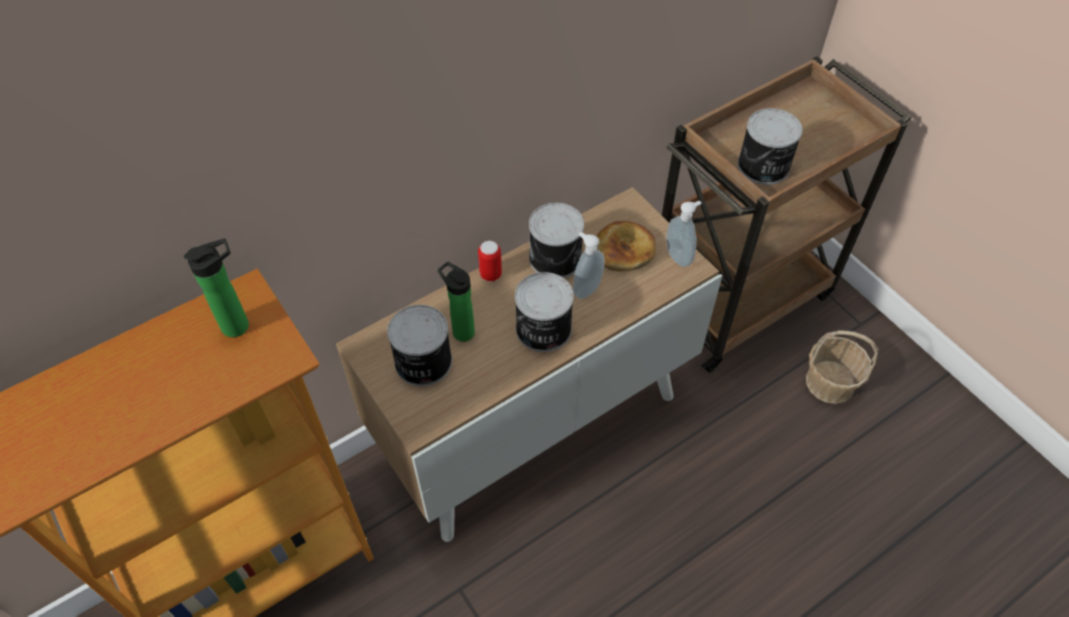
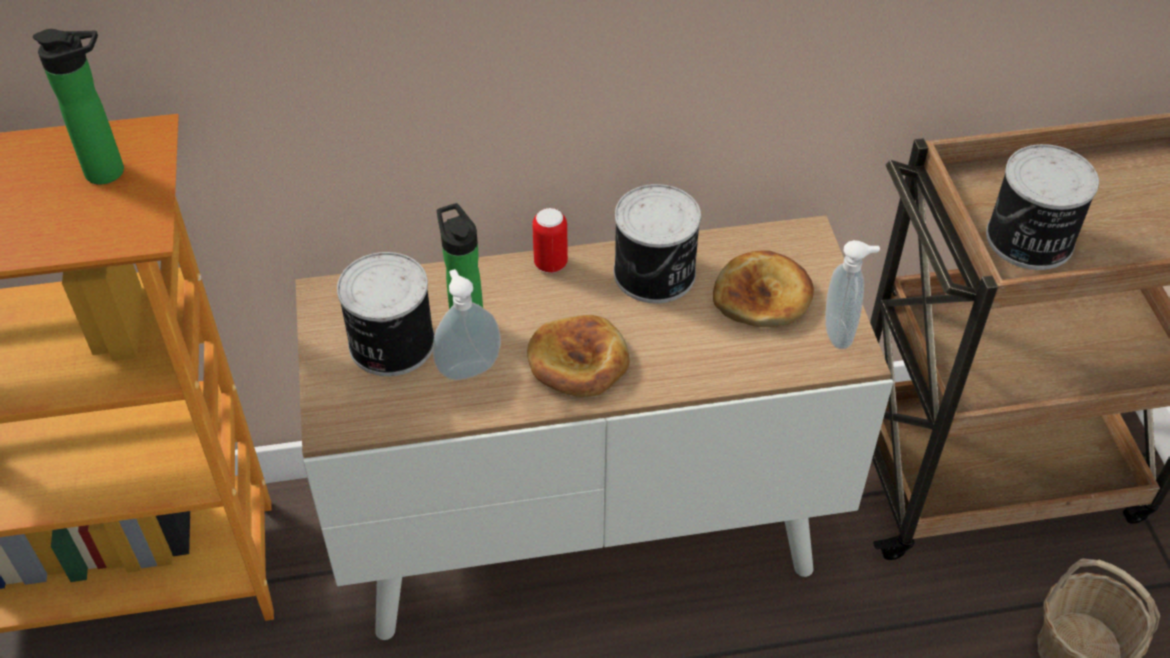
camera: 25 degrees right, 5 degrees down
(543, 330) = (578, 361): can -> bread
(586, 288) = (673, 328): soap dispenser -> soap dispenser (468, 367)

